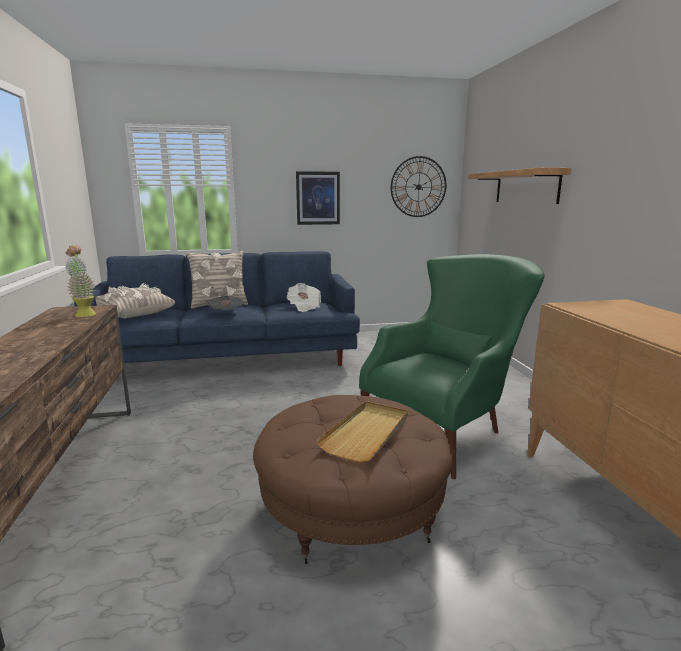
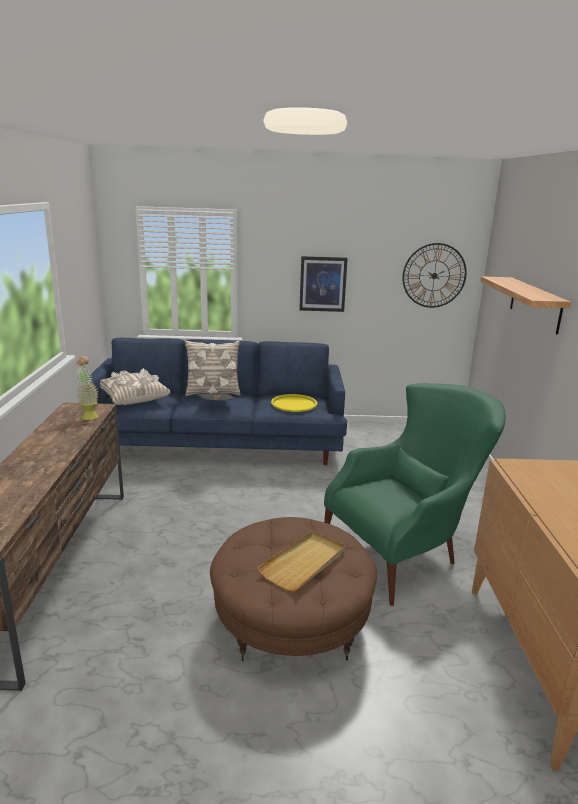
camera: 10 degrees right, 5 degrees up
(304, 307) = (294, 404): newspaper -> yellow tray

